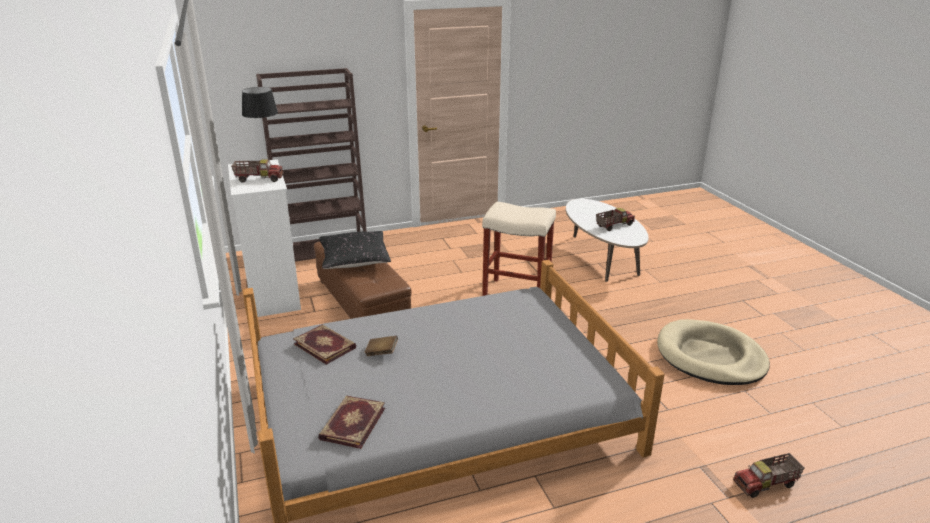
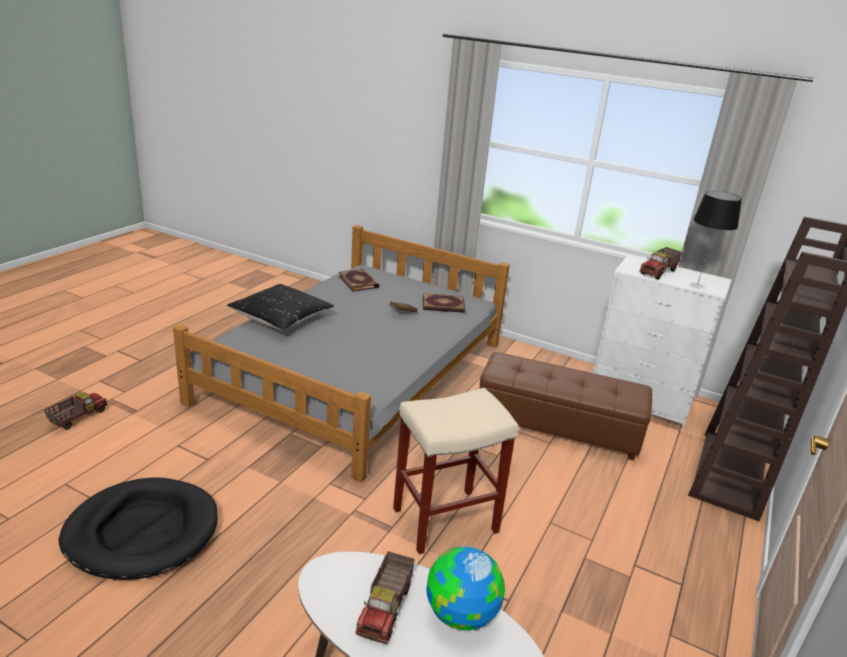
camera: 135 degrees right, 0 degrees up
(355, 260) = (574, 380): black pillow -> black pillow (281, 318)
(585, 216) = (460, 614): none -> globe
(710, 357) = (142, 532): beige dog bed -> black dog bed

